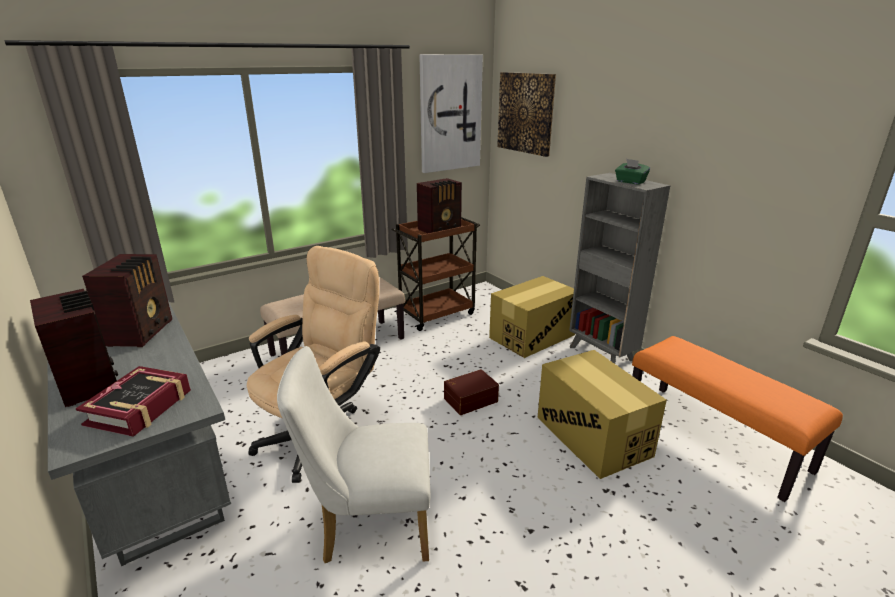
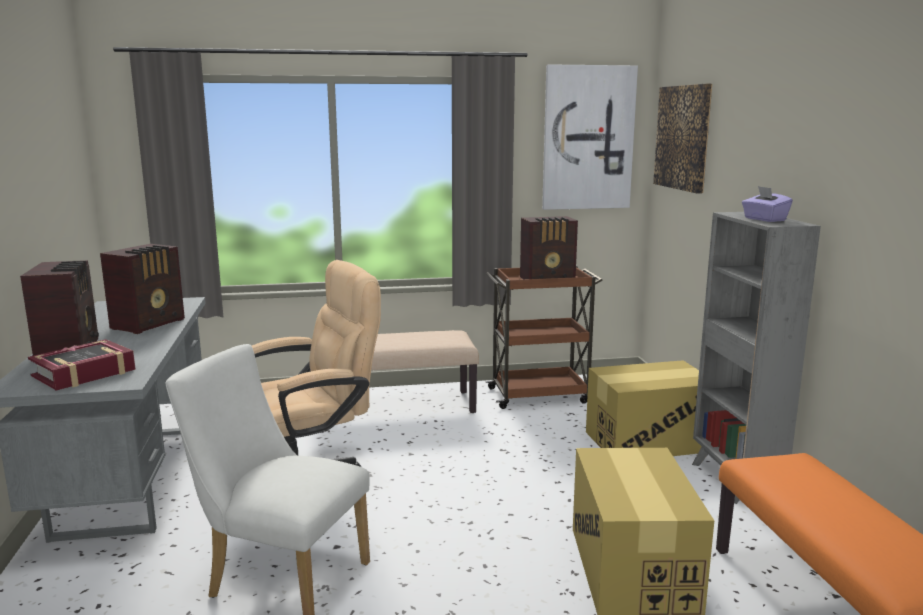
camera: 25 degrees right, 10 degrees down
(470, 399) = (501, 490): brown storage box -> none
(630, 182) = (764, 219): green tissue box -> purple tissue box

